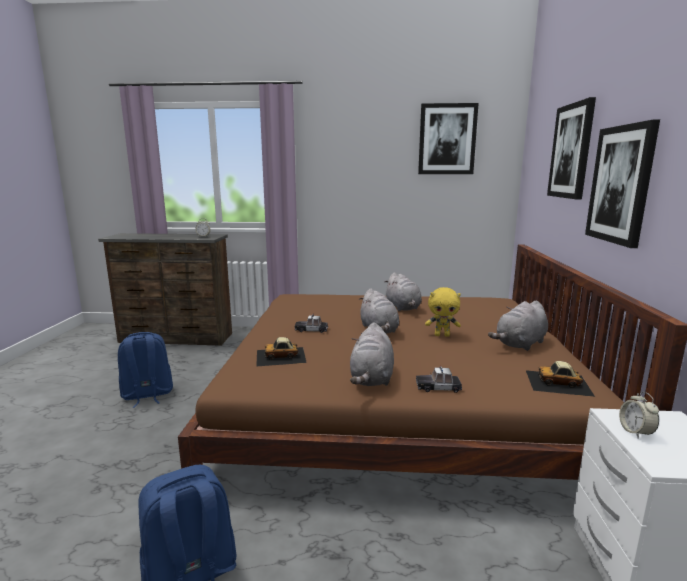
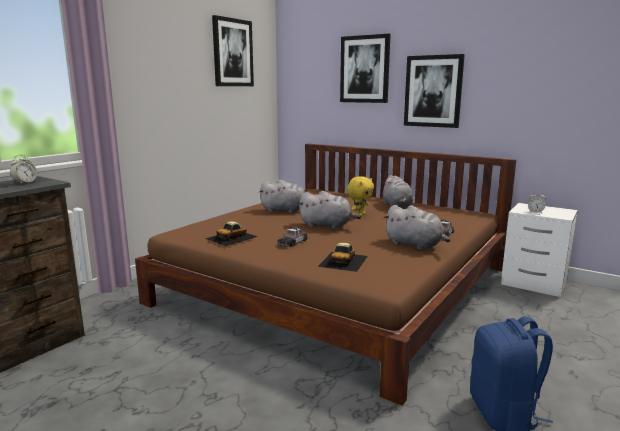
camera: 60 degrees left, 0 degrees up
(147, 395) = (154, 409): blue backpack -> none
(558, 383) = (458, 214): toy car -> toy car (232, 237)

